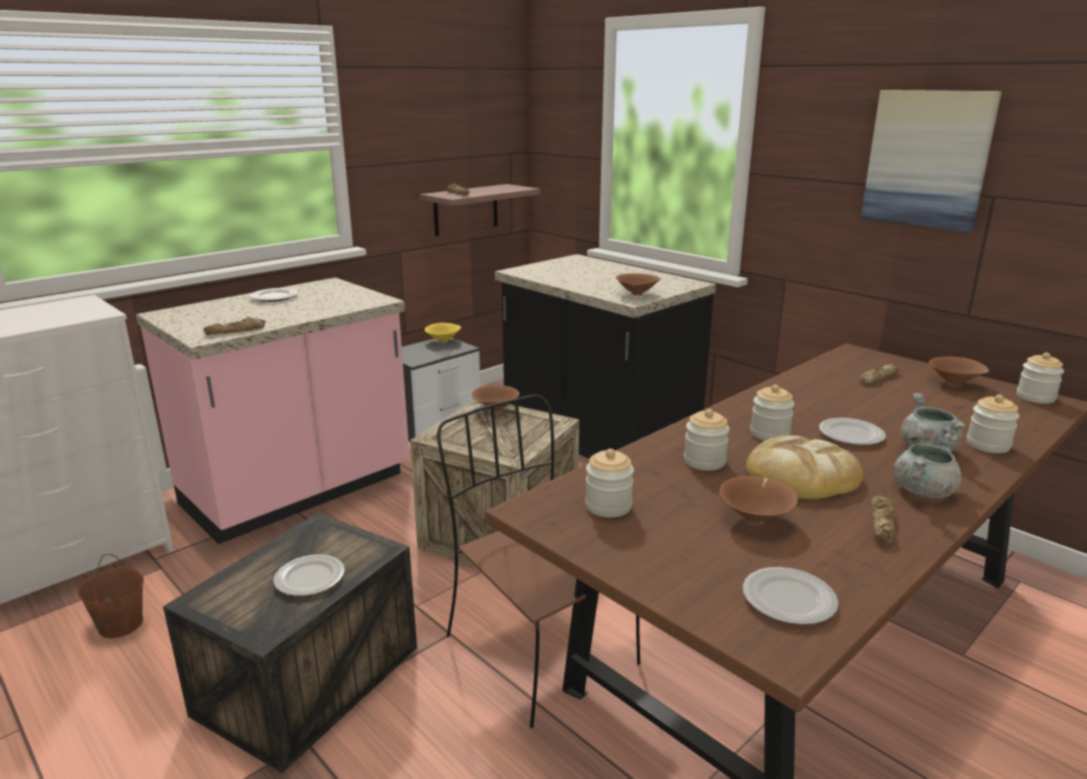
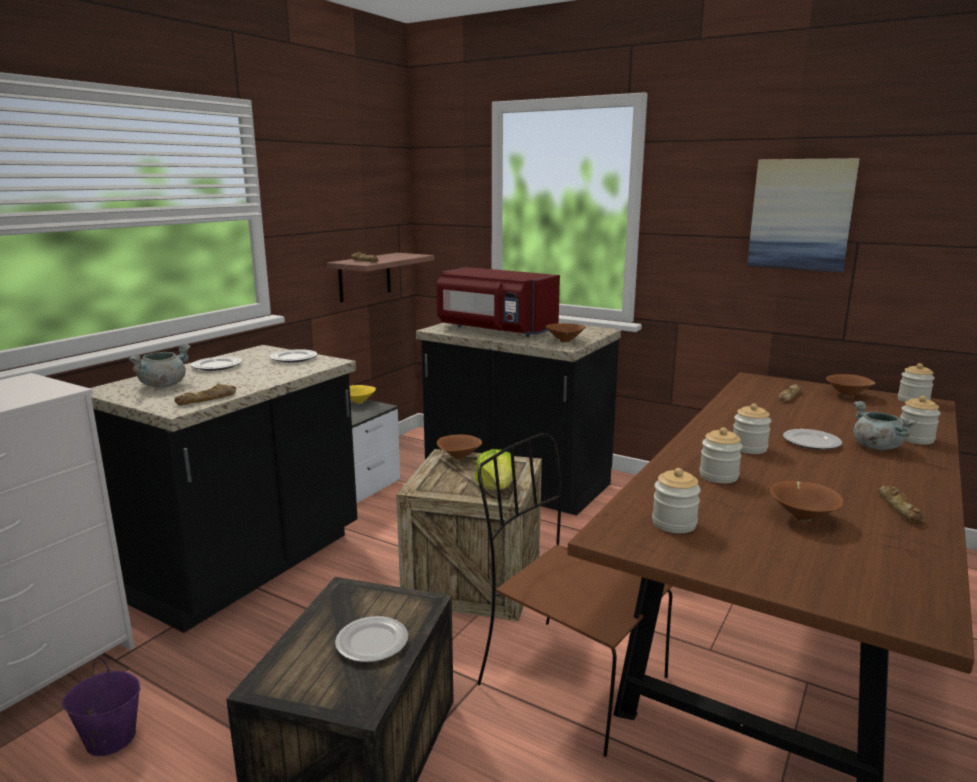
camera: 15 degrees left, 5 degrees down
(120, 625) = (110, 739): brown bucket -> purple bucket
(299, 492) = (247, 567): pink counter -> black counter
(511, 444) = (496, 487): none -> lettuce
(575, 275) = (494, 330): none -> red microwave
(789, 600) = (891, 580): plate -> plate (294, 358)
(801, 475) = (804, 478): bread -> none
(923, 490) = (903, 478): grey cooking pot -> grey cooking pot (163, 385)

